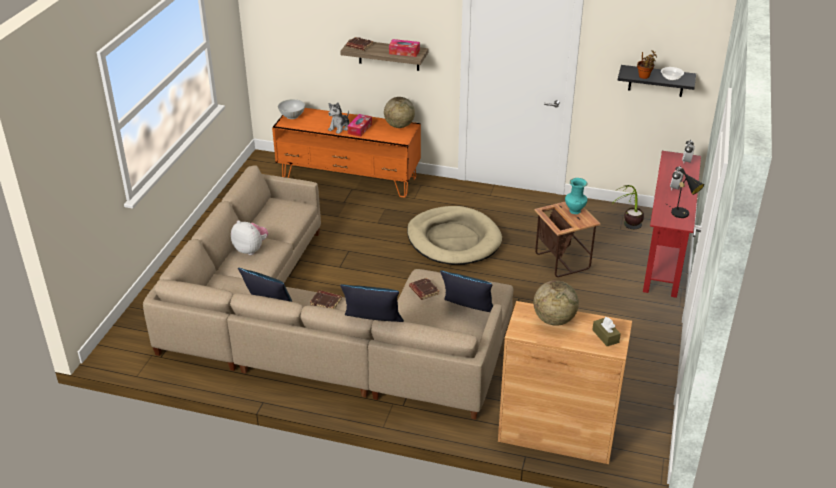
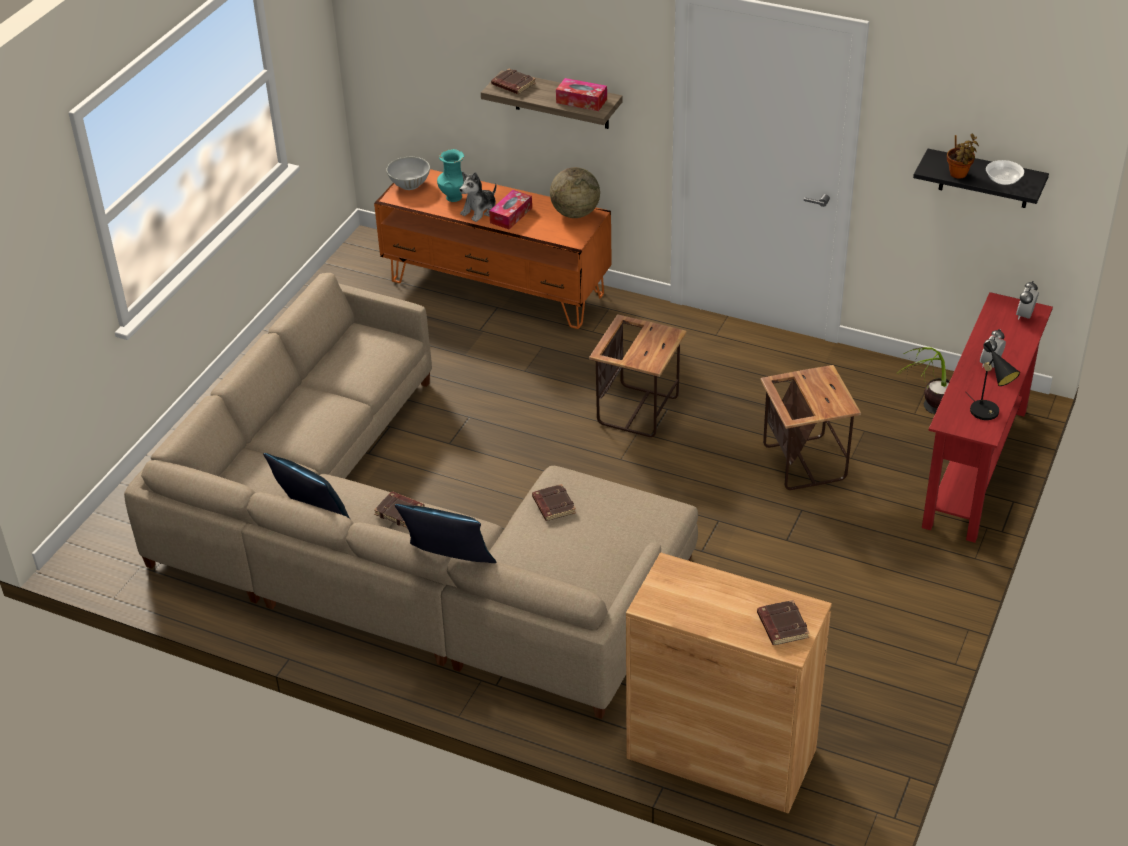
camera: 10 degrees right, 5 degrees up
(251, 249) = (305, 412): plush toy -> none
(453, 239) = (638, 410): beige dog bed -> side table
(467, 312) = (611, 548): blue pillow -> none
(554, 320) = (709, 590): globe -> none
(574, 211) = (824, 386): turquoise vase -> turquoise vase (454, 197)
(605, 336) = (781, 626): brown tissue box -> brown book

